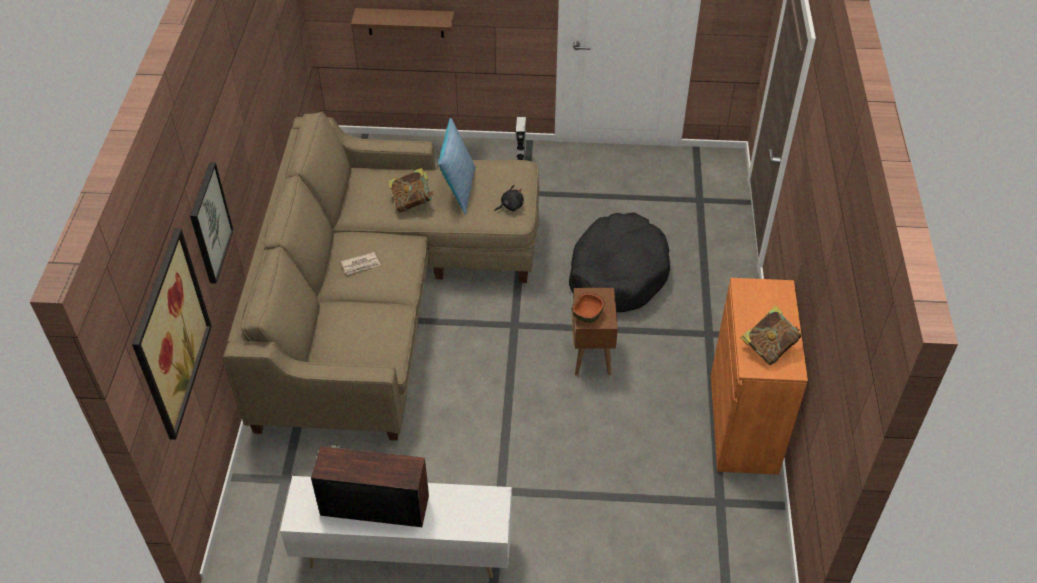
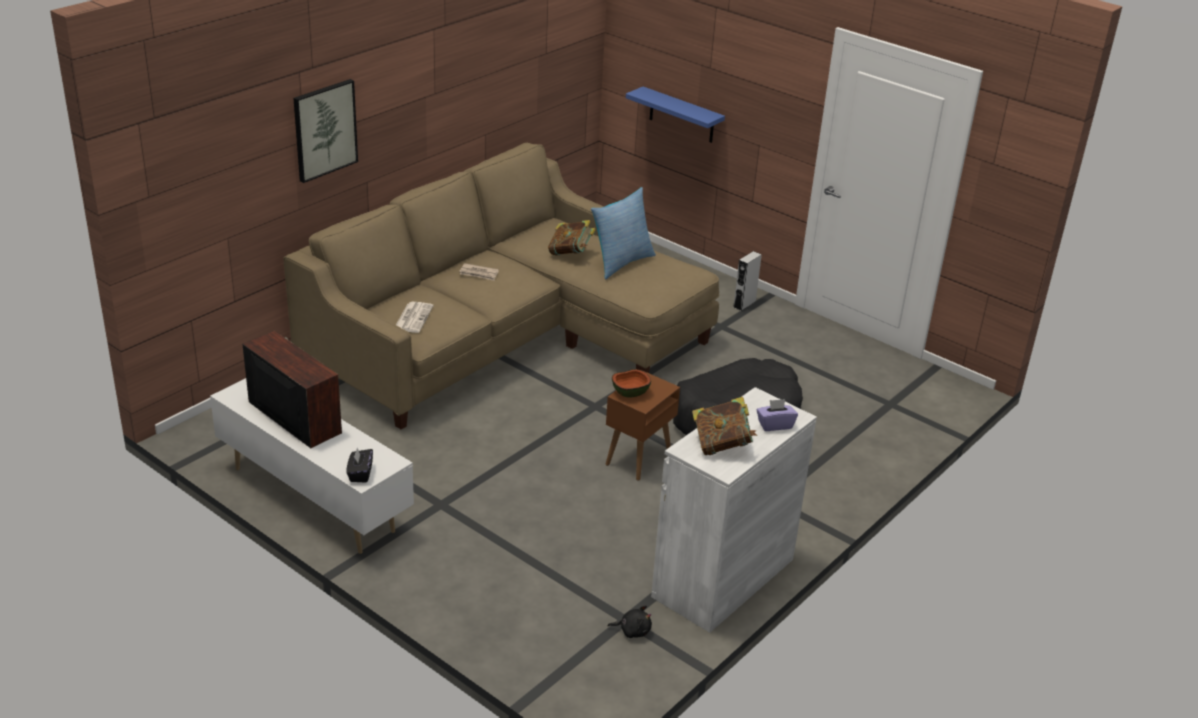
camera: 35 degrees right, 15 degrees down
(170, 334) = (211, 170): picture -> none
(359, 343) = (413, 317): none -> newspaper
(405, 22) = (681, 115): brown shelf -> blue shelf
(486, 525) = (360, 474): none -> black tissue box
(510, 206) = (652, 291): black plush toy -> black plush toy (632, 631)
(743, 422) = (723, 578): orange cabinet -> white cabinet
(779, 305) = (775, 425): none -> purple tissue box

